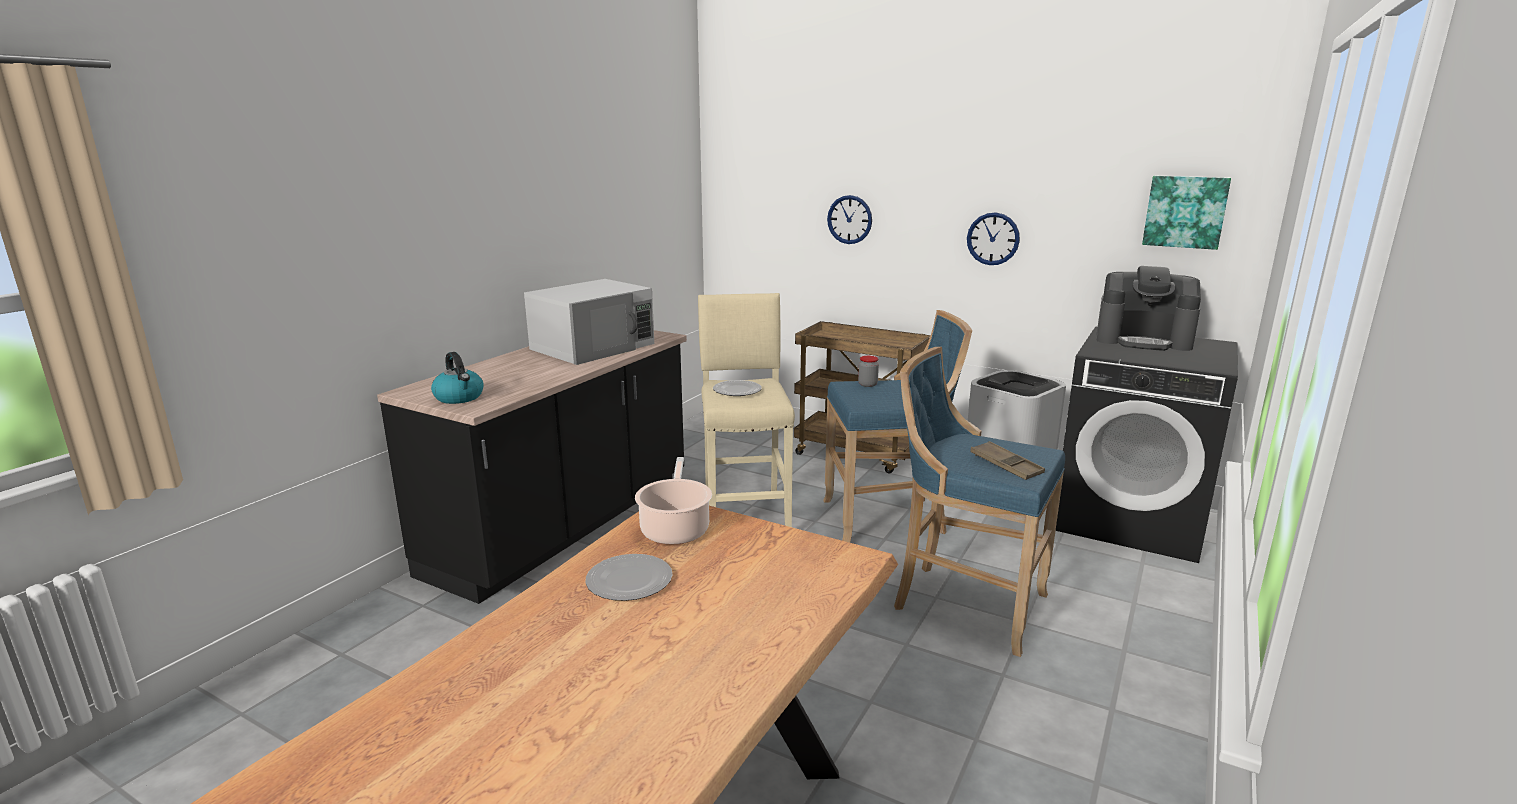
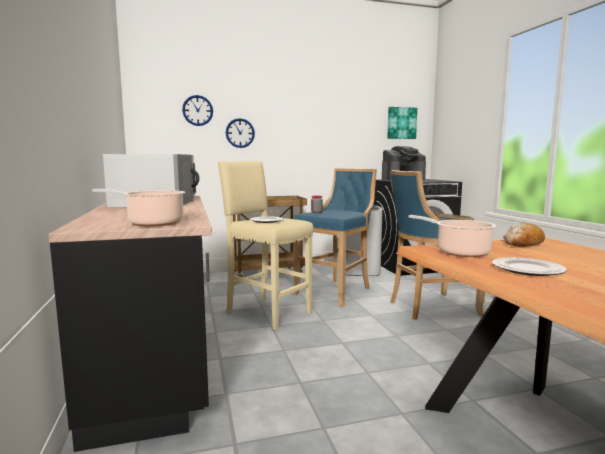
camera: 45 degrees left, 10 degrees down
(459, 397) = (152, 223): kettle -> cooking pot
(804, 550) = (522, 243): none -> bread
(993, 239) = (322, 140): wall clock -> wall clock (197, 110)

